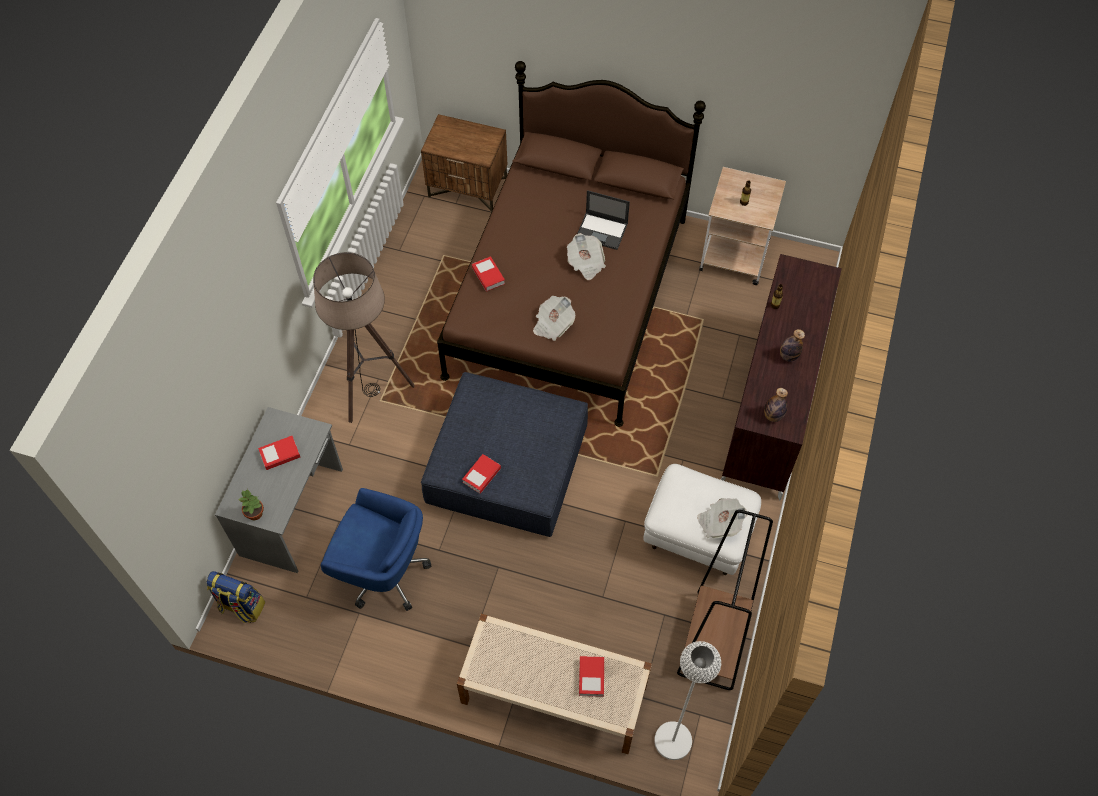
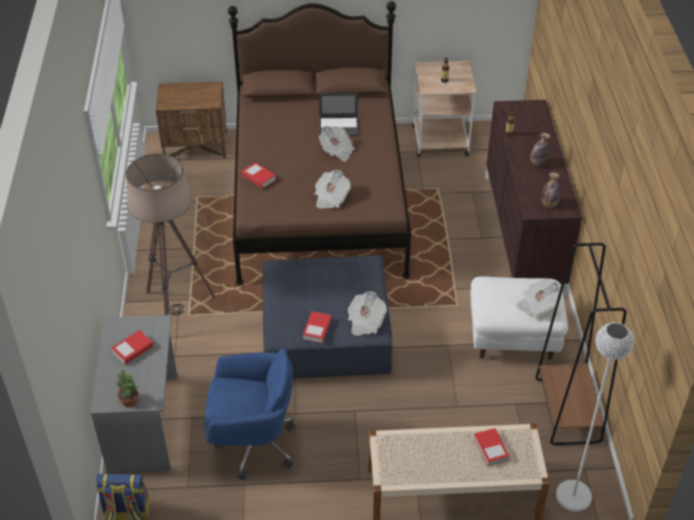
camera: 20 degrees left, 15 degrees down
(533, 482) = (365, 322): none -> newspaper

